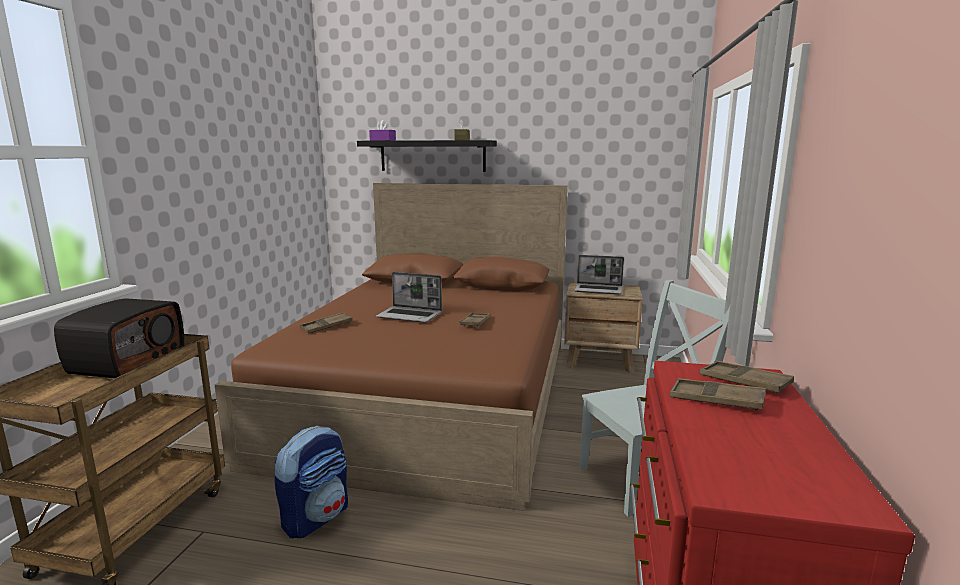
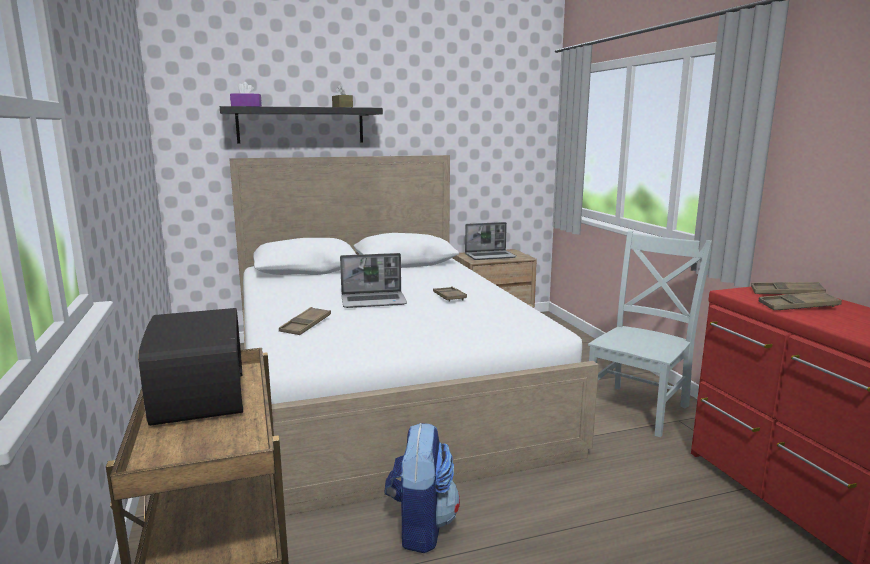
camera: 30 degrees left, 0 degrees up
(433, 396) = (383, 388): brown bed -> white bed

